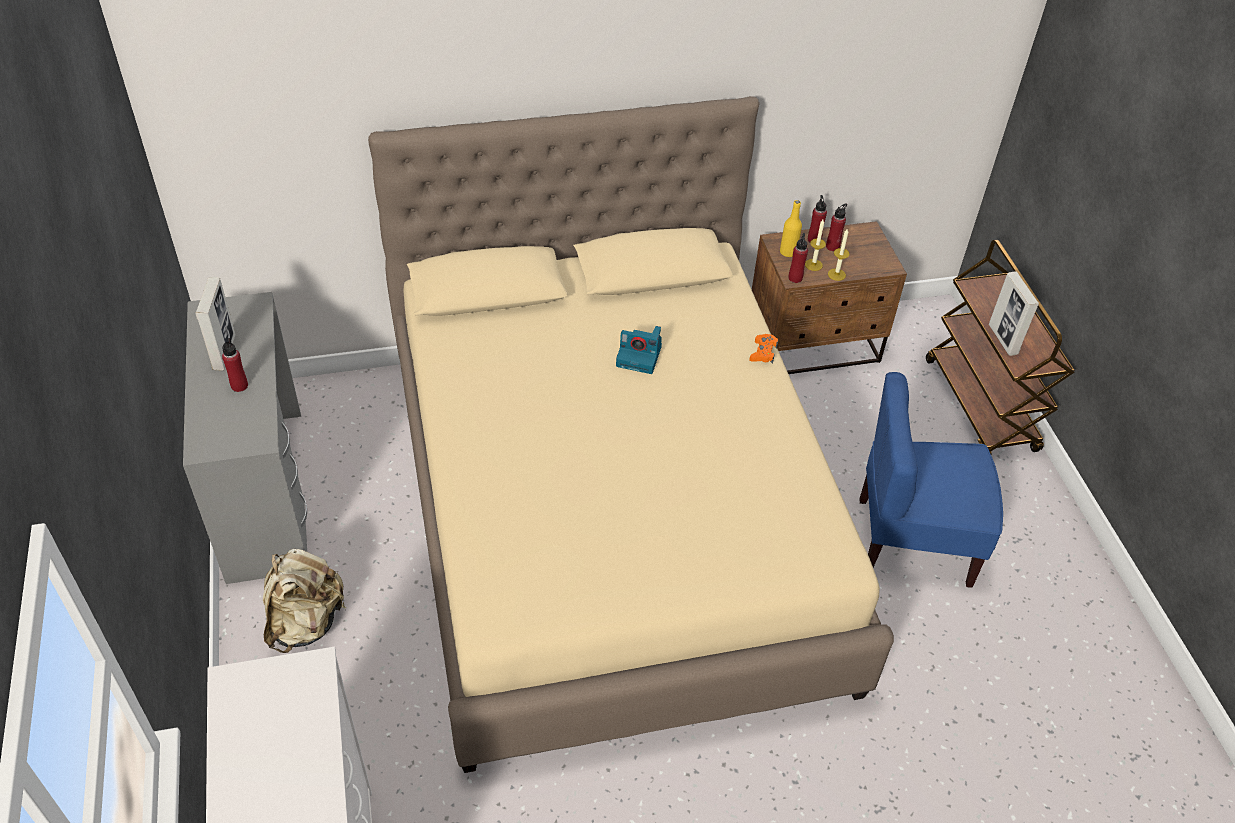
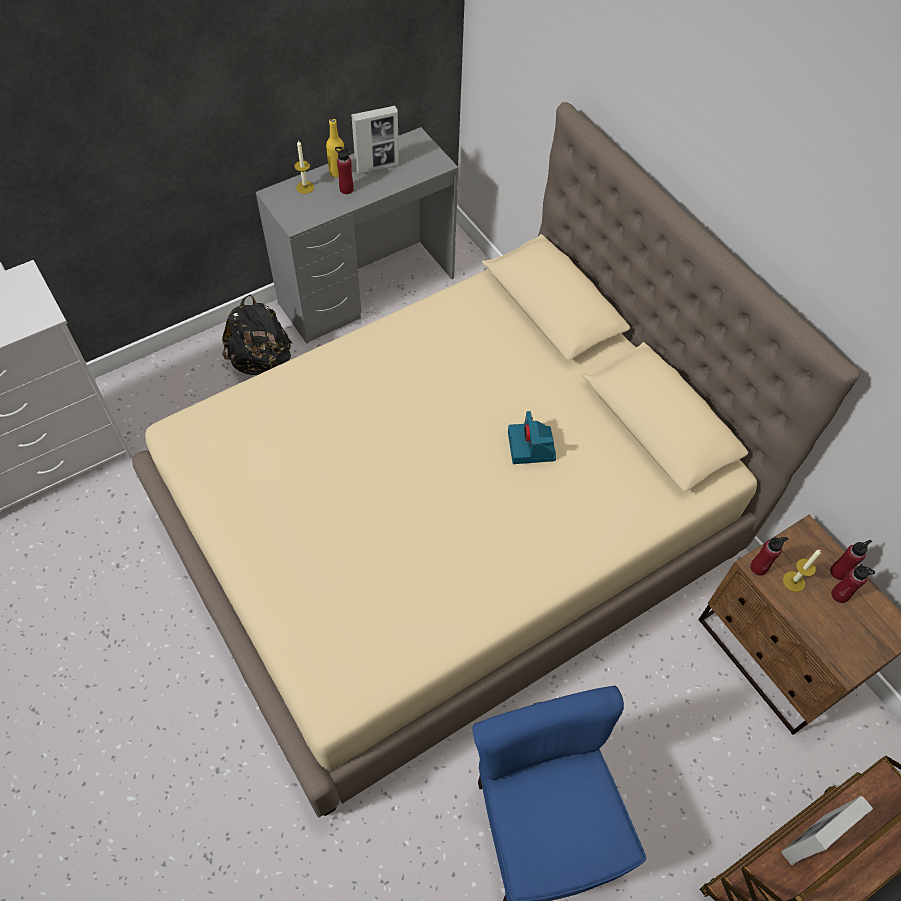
camera: 70 degrees right, 10 degrees up
(306, 622) = (261, 361): beige backpack -> black backpack
(763, 352) = (596, 555): orange game controller -> none
(788, 252) = (797, 549): yellow bottle -> yellow bottle (337, 172)
(836, 274) = (793, 610): candle -> candle (305, 187)

